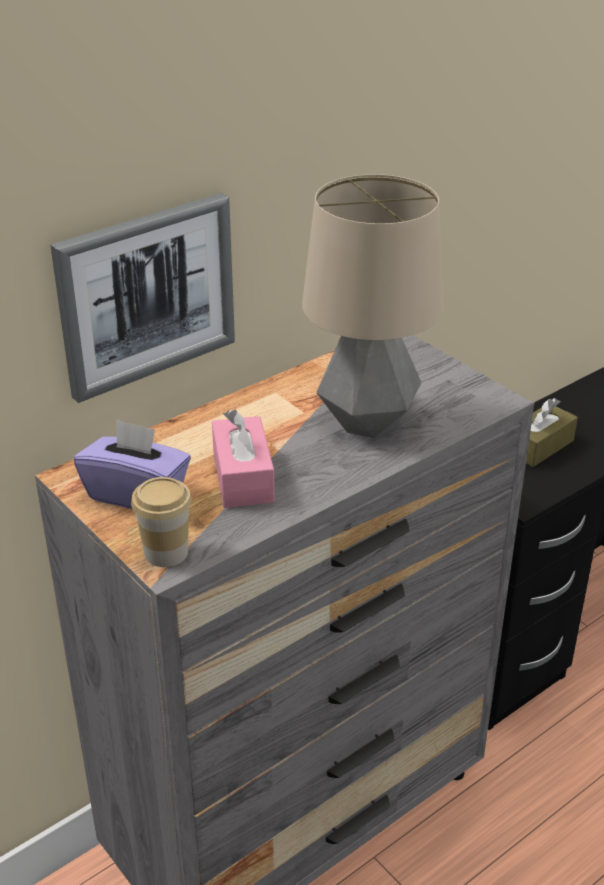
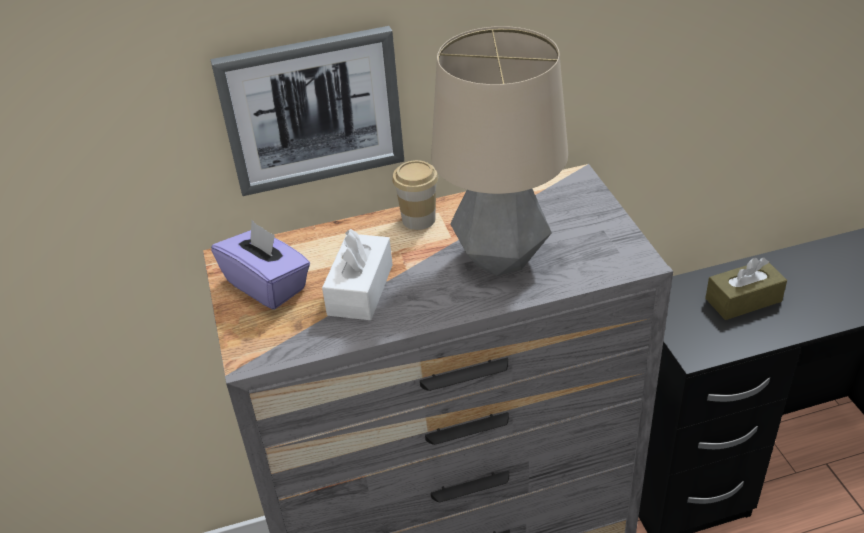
camera: 25 degrees right, 5 degrees up
(166, 552) = (256, 346): cup -> cup (418, 219)
(243, 477) = (360, 289): pink tissue box -> white tissue box

